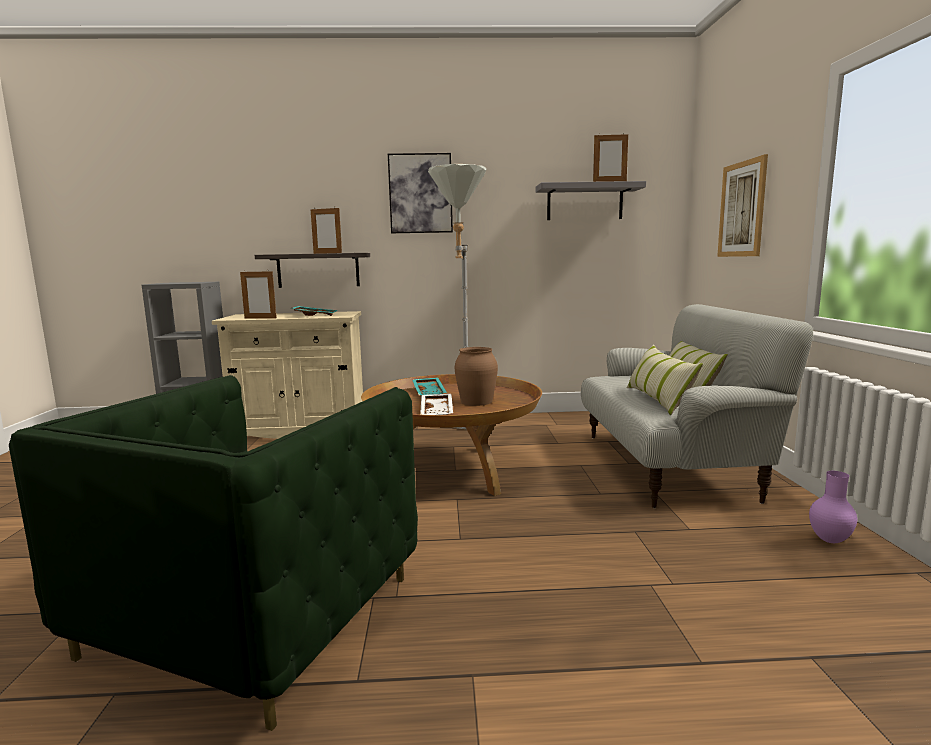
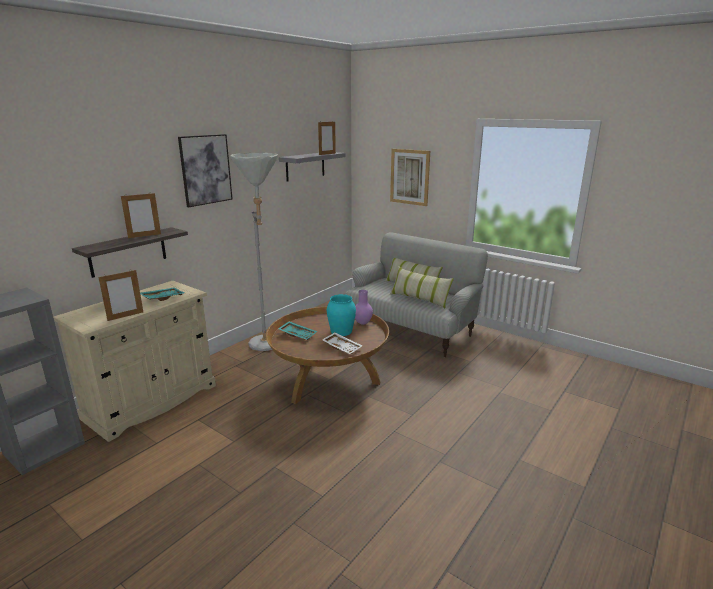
camera: 50 degrees left, 10 degrees up
(254, 615) = (417, 504): green armchair -> none
(476, 401) = (341, 331): brown vase -> turquoise vase
(828, 540) = (508, 344): purple vase -> purple vase (362, 323)

